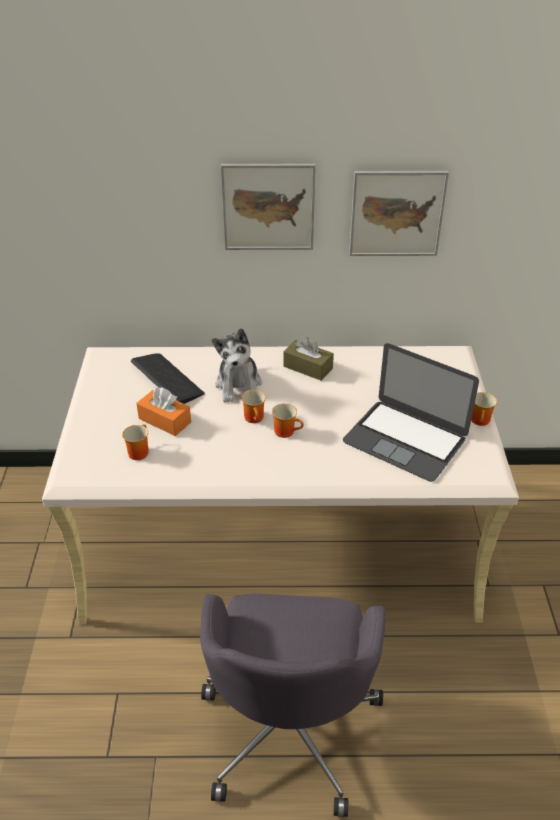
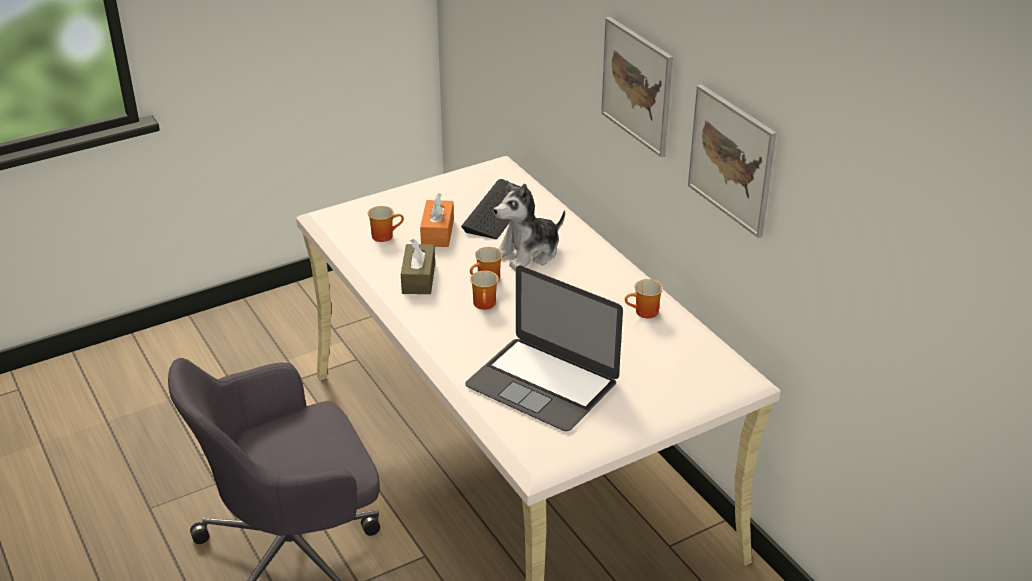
camera: 60 degrees right, 5 degrees down
(308, 367) = (601, 284): brown tissue box -> brown tissue box (418, 278)
(405, 440) = (542, 383): laptop -> laptop turned 60 degrees counterclockwise
(481, 421) = (627, 430): mug -> mug (644, 313)

